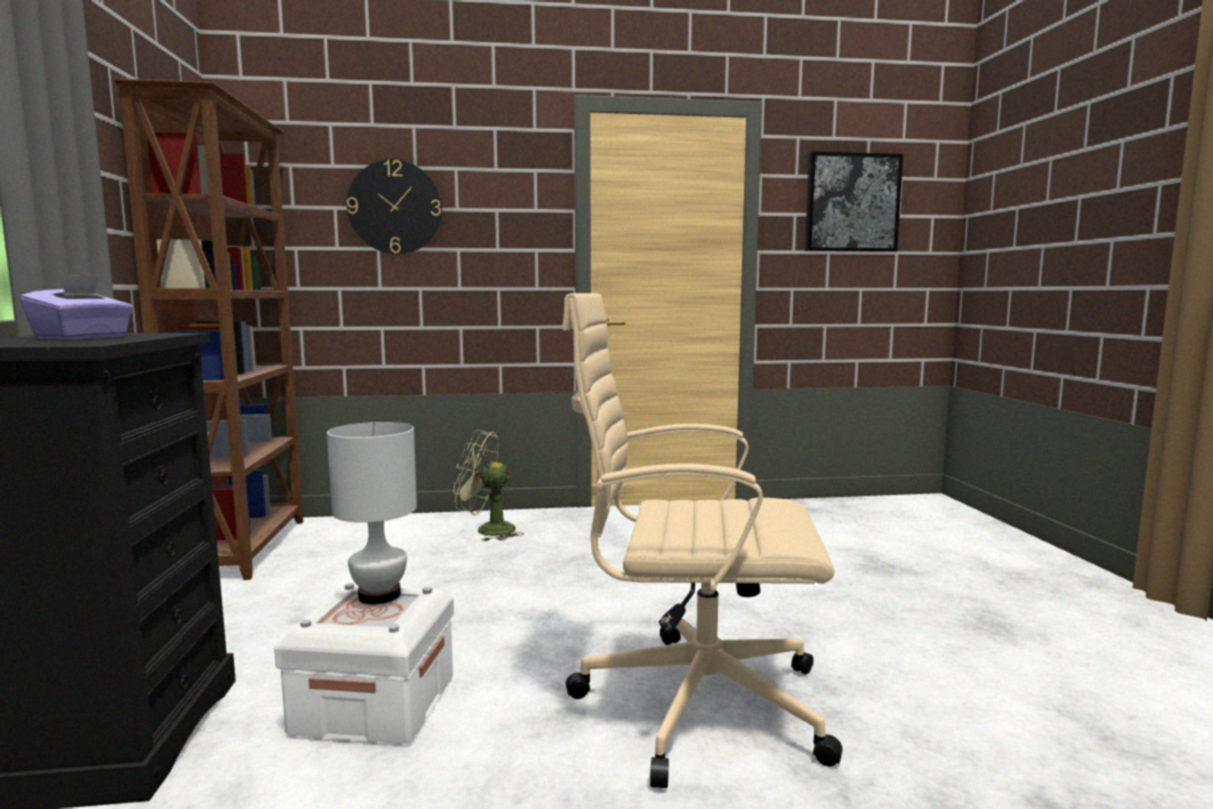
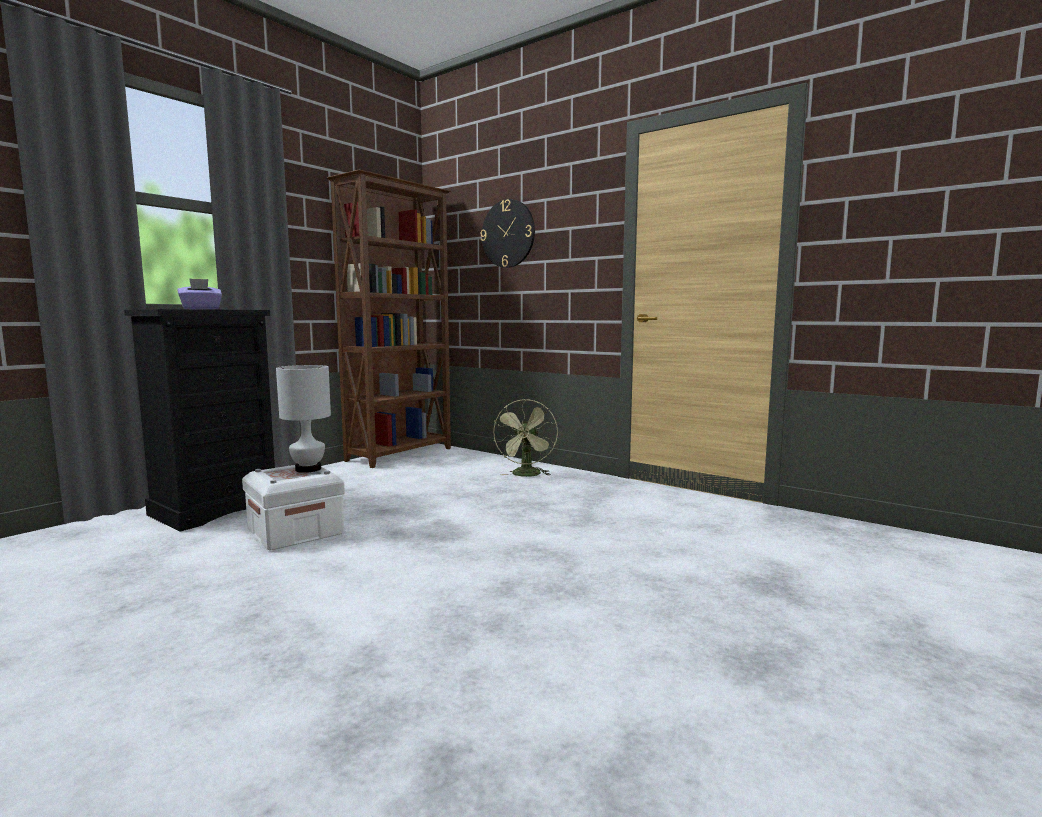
camera: 45 degrees right, 0 degrees up
(487, 531) = (527, 475): green fan -> green fan turned 135 degrees counterclockwise
(693, 702) = (406, 593): beige office chair -> none
(852, 203) = (925, 175): picture -> none

